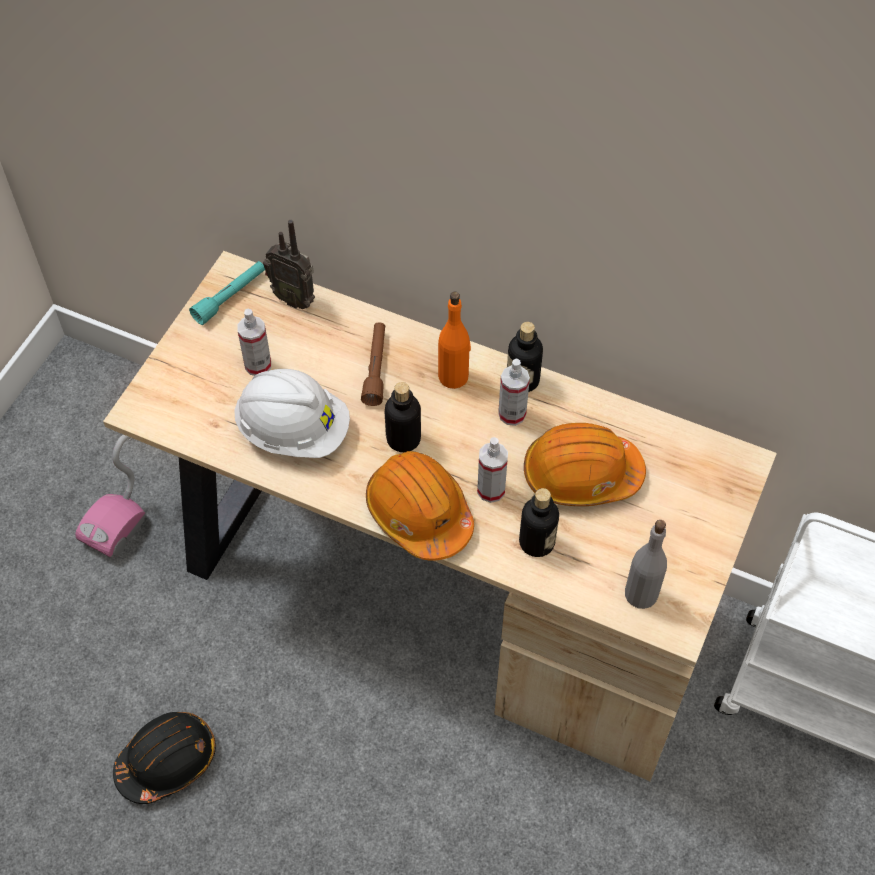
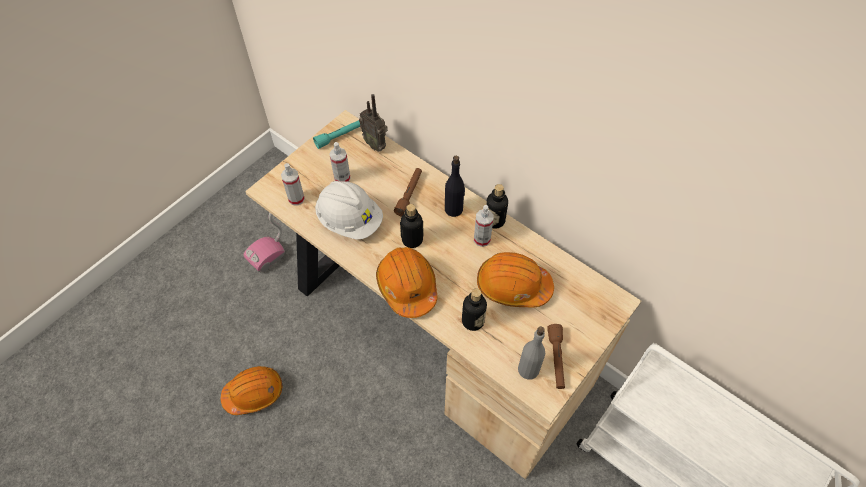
camera: 15 degrees right, 0 degrees up
(167, 761) = (254, 393): black hard hat -> orange hard hat
(454, 376) = (454, 209): orange bottle -> black bottle
(491, 490) = (455, 282): spray bottle -> spray bottle (296, 198)
(677, 569) = (556, 359): none -> brown flashlight

